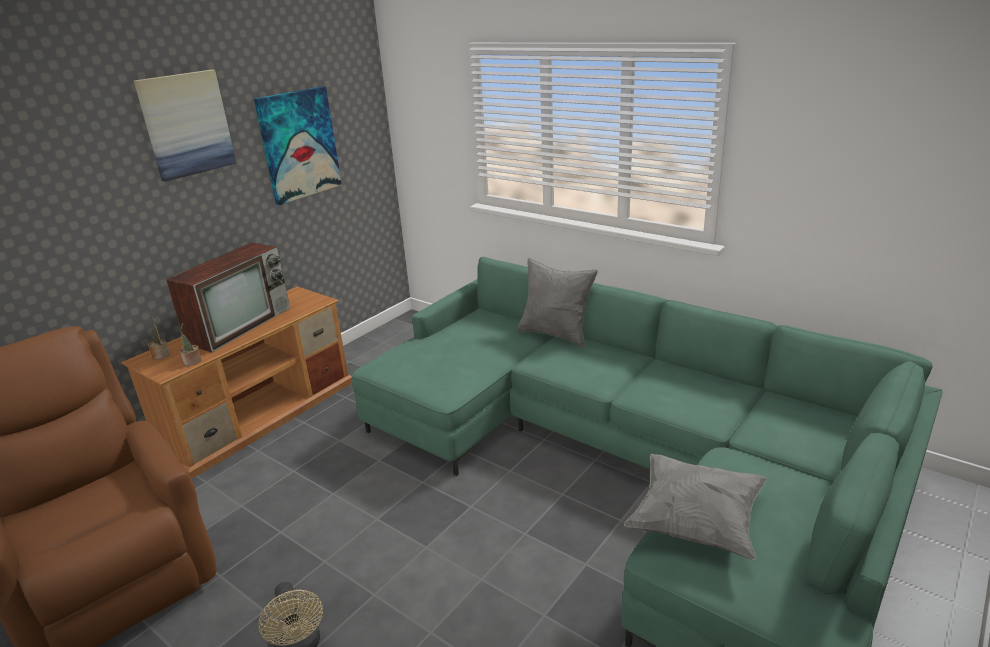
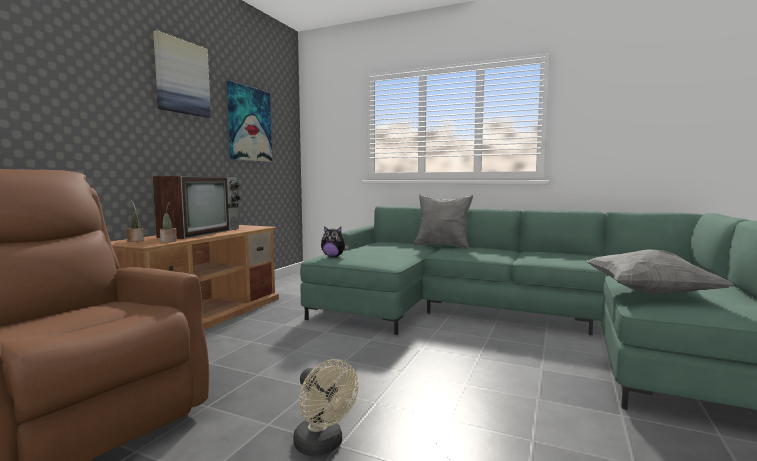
camera: 15 degrees left, 20 degrees down
(392, 365) = (333, 256): none -> plush toy

